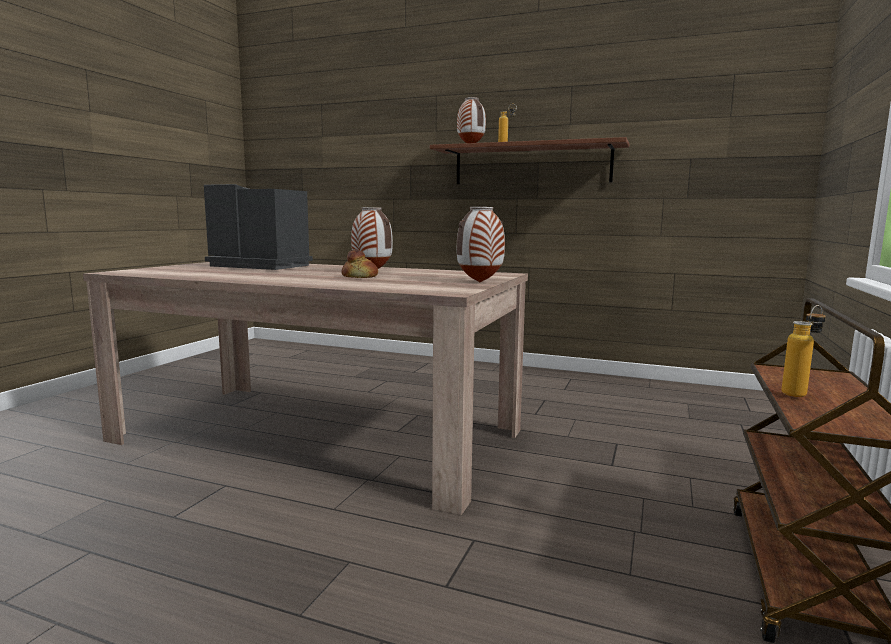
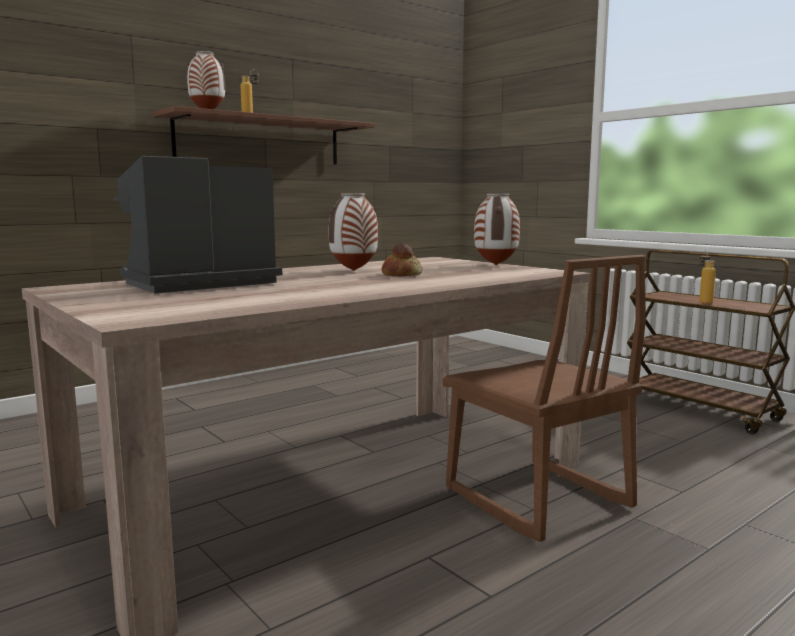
camera: 60 degrees left, 0 degrees up
(355, 507) = (536, 499): none -> brown chair

